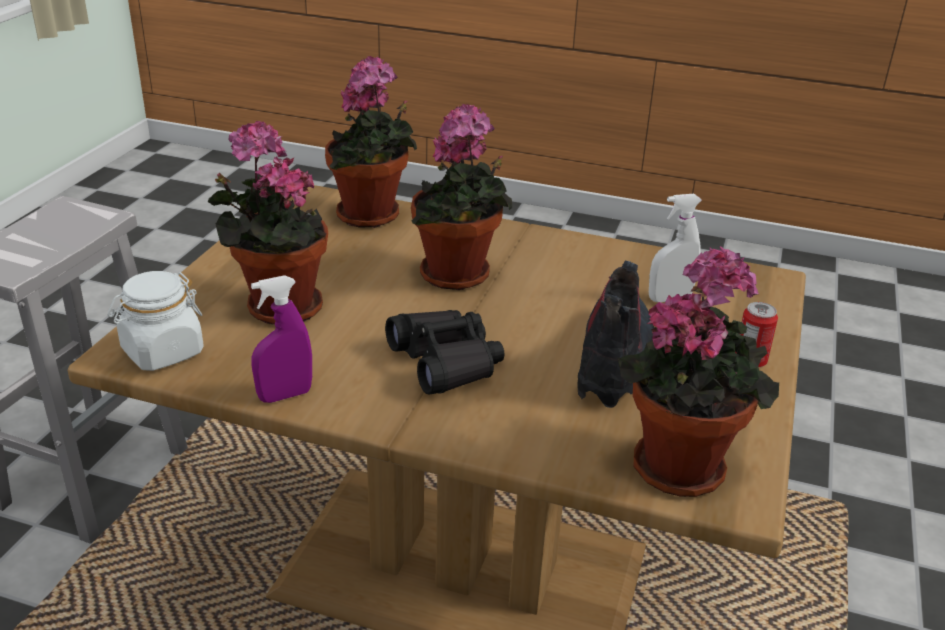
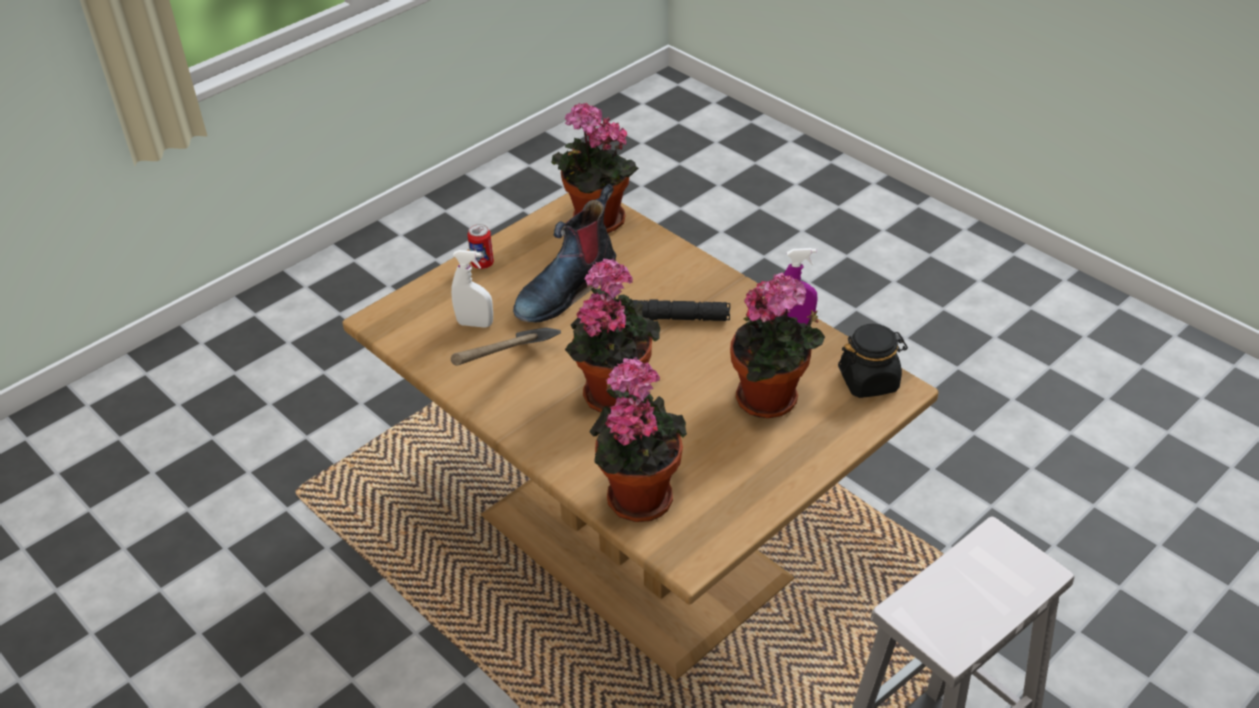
camera: 150 degrees left, 10 degrees up
(162, 352) = (869, 381): white jar -> black jar
(446, 362) = (677, 318): black binoculars -> black flashlight
(571, 263) = (511, 379): none -> hammer

